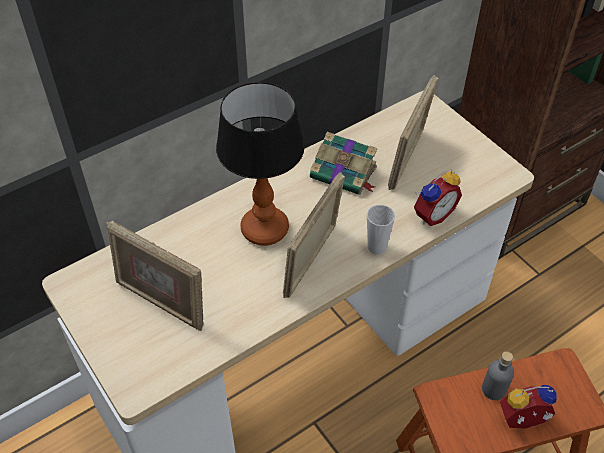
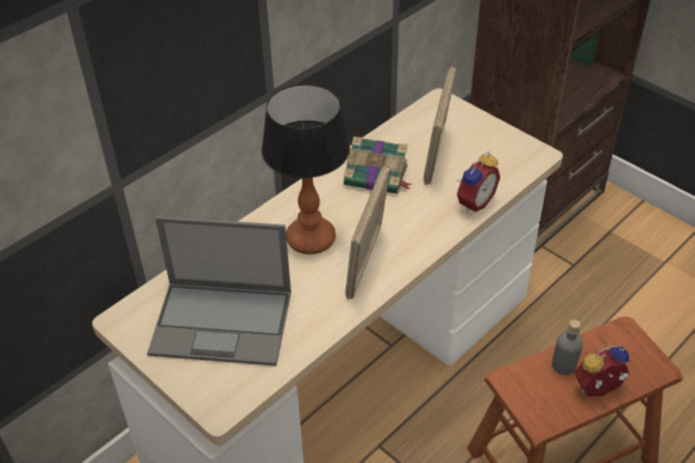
camera: 10 degrees left, 5 degrees down
(161, 302) = (223, 322): picture frame -> laptop
(377, 247) = (427, 239): cup -> none

